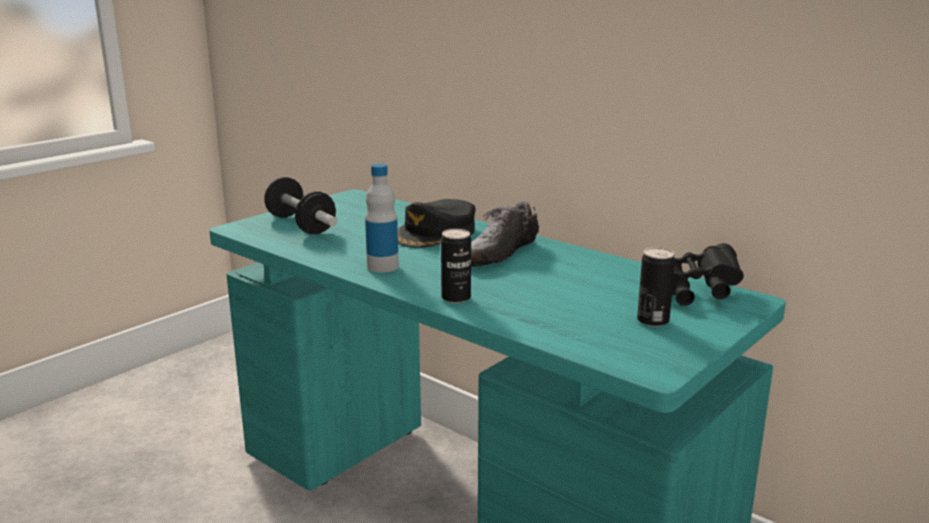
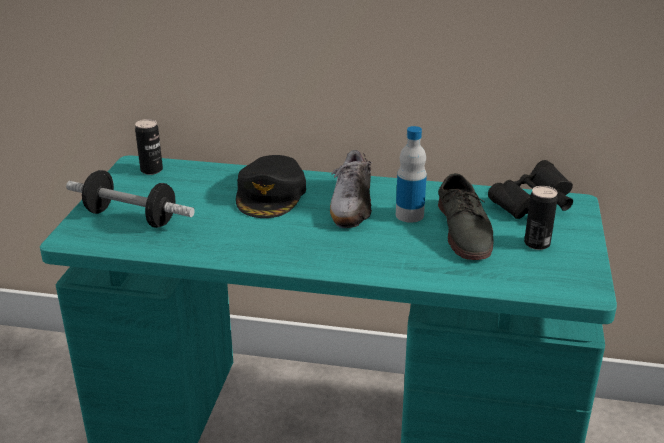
camera: 30 degrees left, 10 degrees up
(382, 266) = (273, 248): bottle -> bottle (409, 215)
(456, 298) = (375, 265): can -> can (151, 170)
(586, 294) = (464, 230): none -> grey shoe

